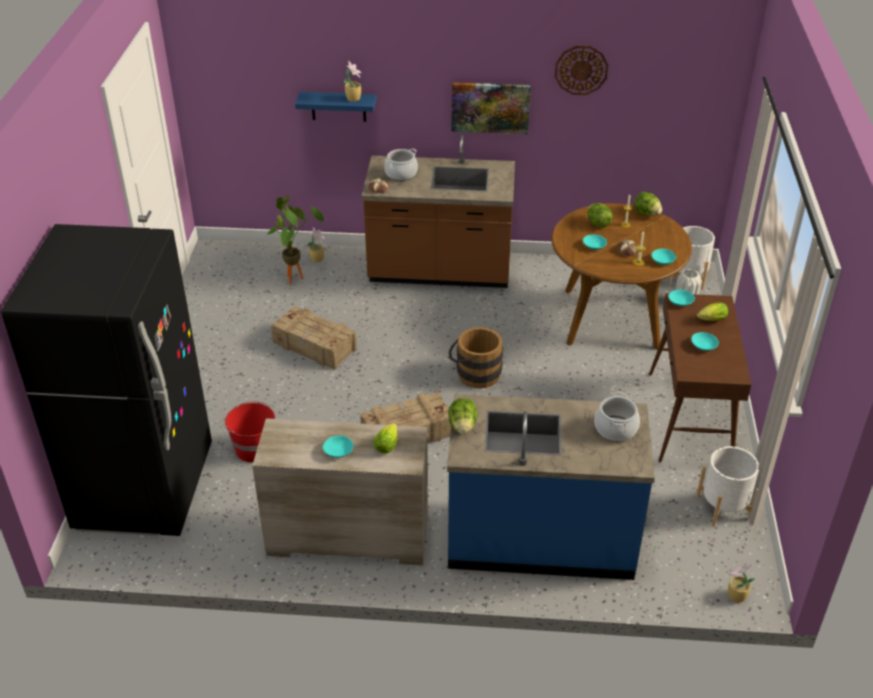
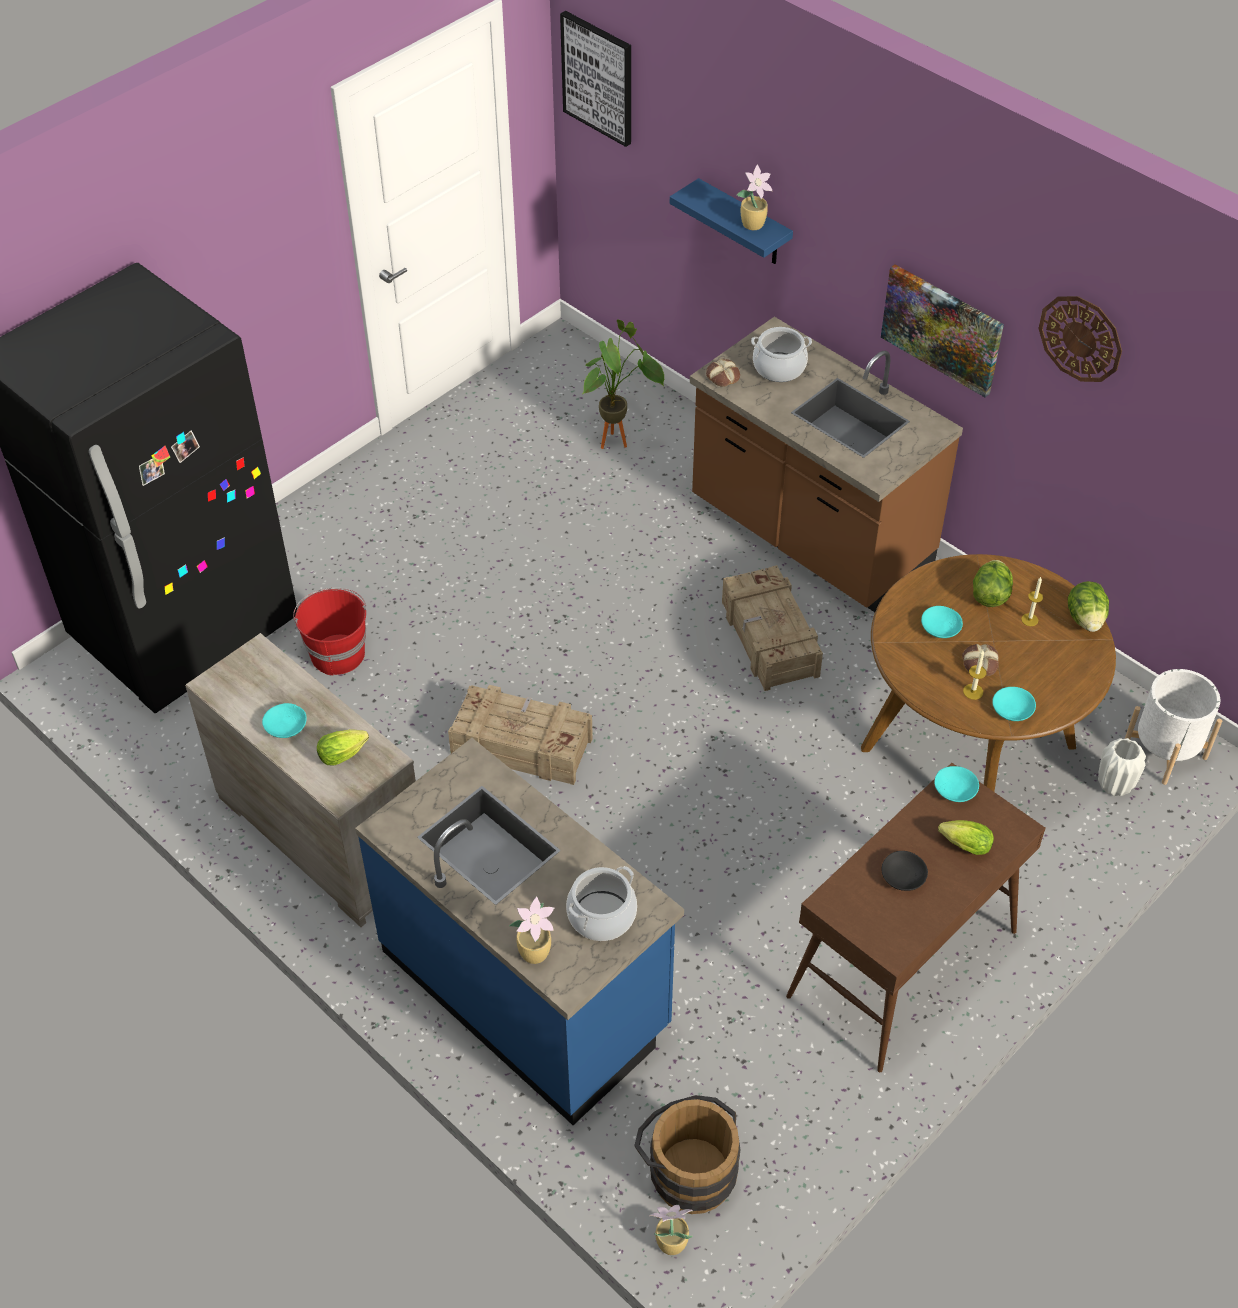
camera: 40 degrees right, 10 degrees up
(210, 58) = (598, 77): none -> picture
(314, 347) = (540, 556): crate -> crate (769, 640)
(317, 259) = (673, 427): potted plant -> potted plant (536, 952)
(462, 426) = (430, 788): lettuce -> none
(474, 373) = (691, 715): brown bucket -> brown bucket (688, 1169)
(704, 346) = (903, 877): turquoise bowl -> black bowl
(723, 507) = (797, 1119): white planter -> none

